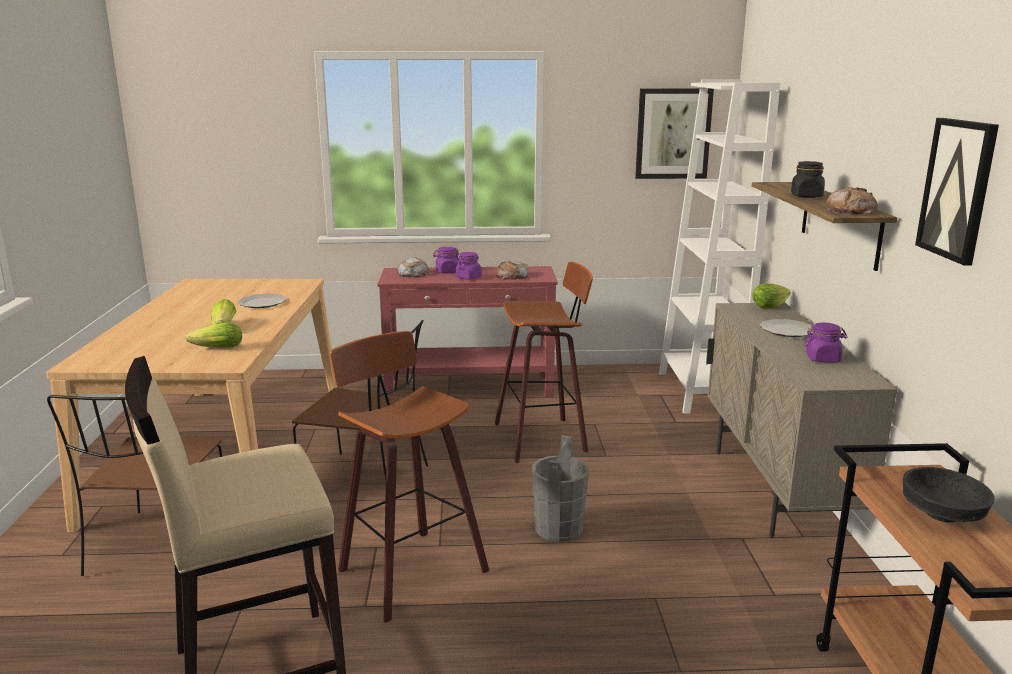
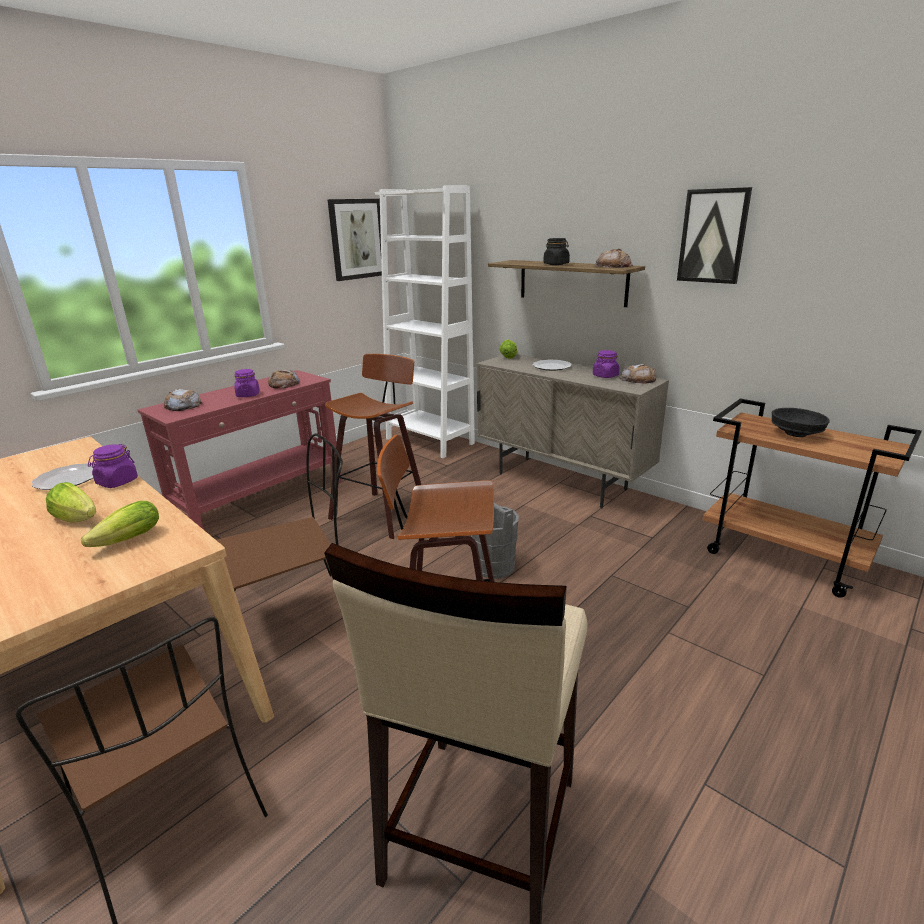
camera: 45 degrees left, 5 degrees up
(446, 272) = (215, 396): purple jar -> purple jar (117, 482)
(852, 375) = (638, 379): none -> bread

